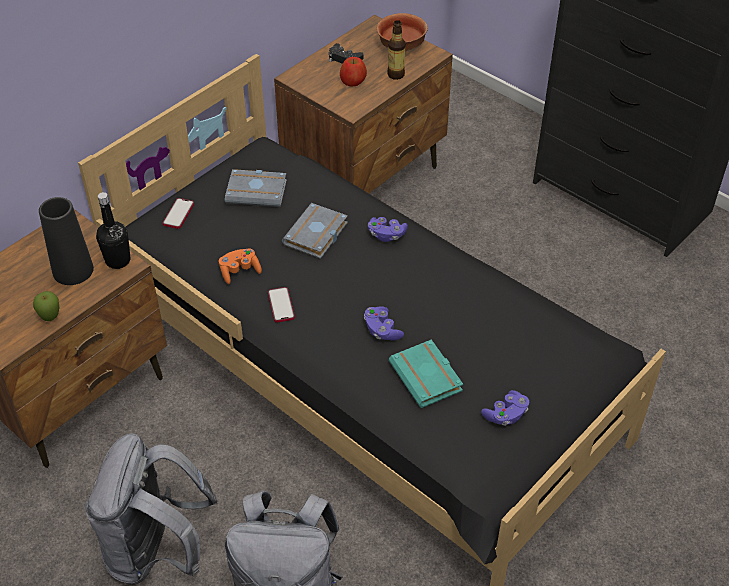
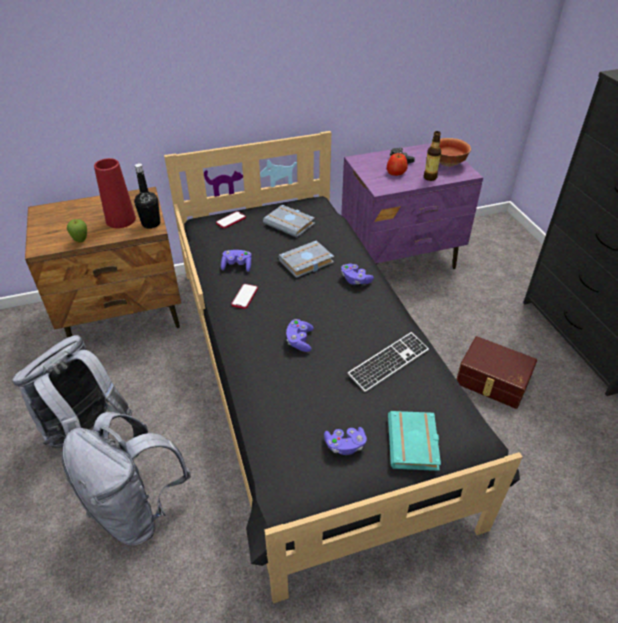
camera: 30 degrees right, 5 degrees down
(73, 270) = (120, 220): black vase -> red vase
(240, 271) = (237, 266): orange game controller -> purple game controller
(365, 178) = (400, 258): brown nightstand -> purple nightstand
(428, 377) = (306, 389): turquoise book -> turquoise book (415, 445)
(487, 314) = (388, 363): none -> keyboard
(554, 289) = (492, 382): none -> brown storage box

